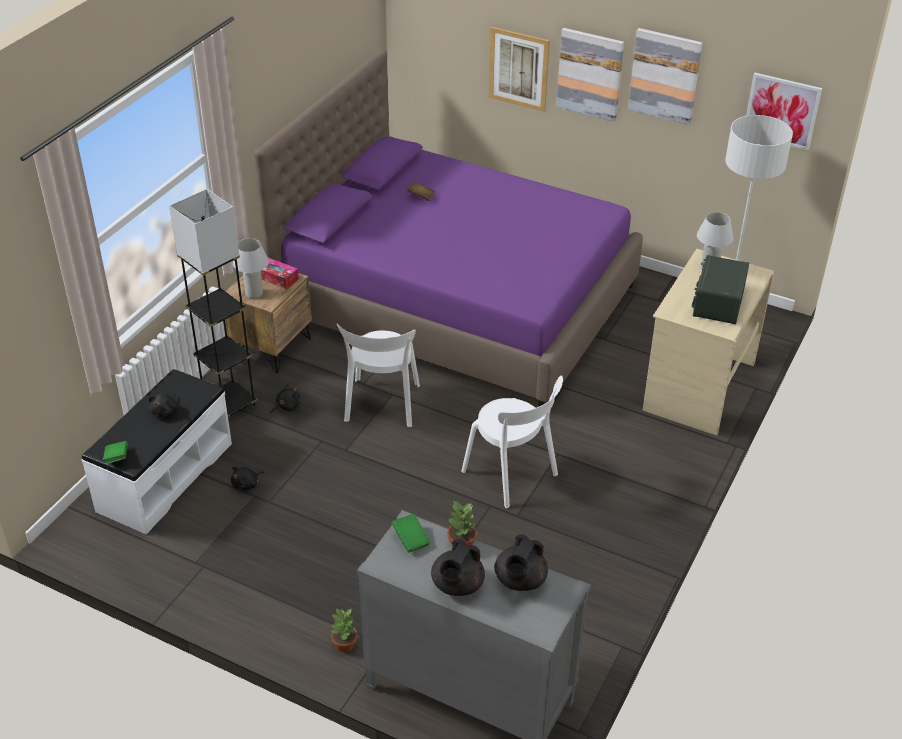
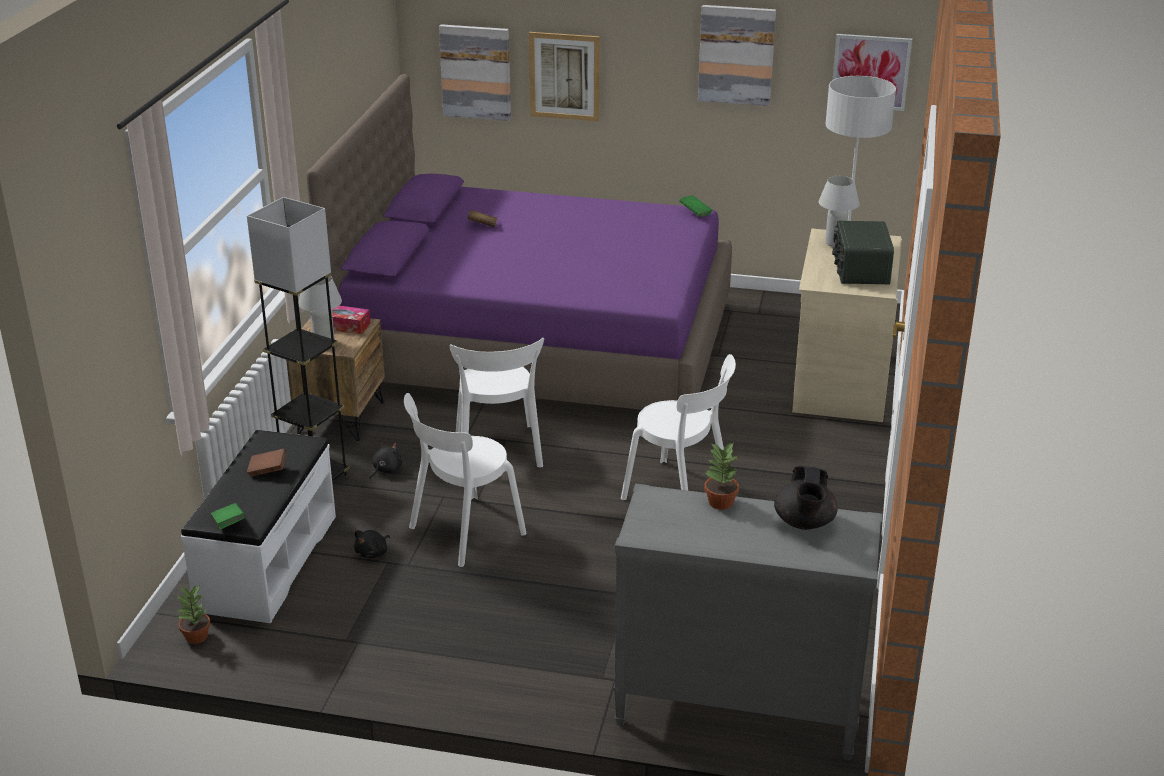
camera: 15 degrees left, 10 degrees down
(165, 411) = (268, 471): black plush toy -> brown book
(322, 479) = (463, 533): none -> white chair
(345, 645) = (568, 688): potted plant -> potted plant (197, 637)
(411, 540) = (661, 508): green book -> green book (695, 213)
(457, 585) = (737, 539): black teapot -> none
(590, 74) = (649, 68): picture -> picture (476, 72)

